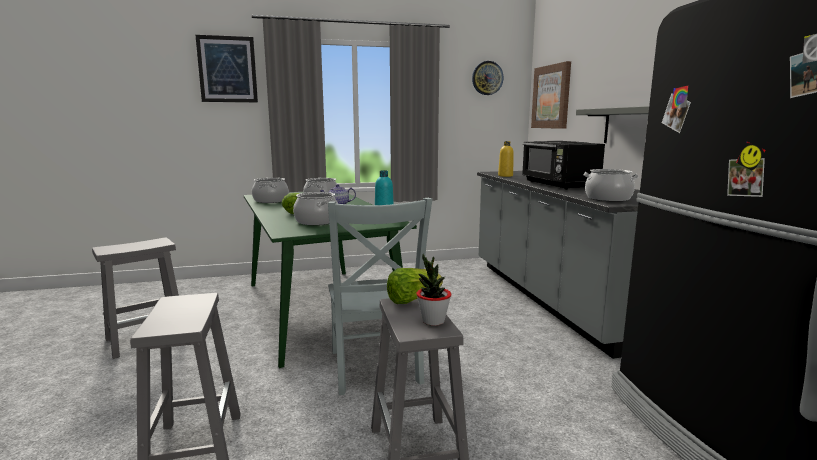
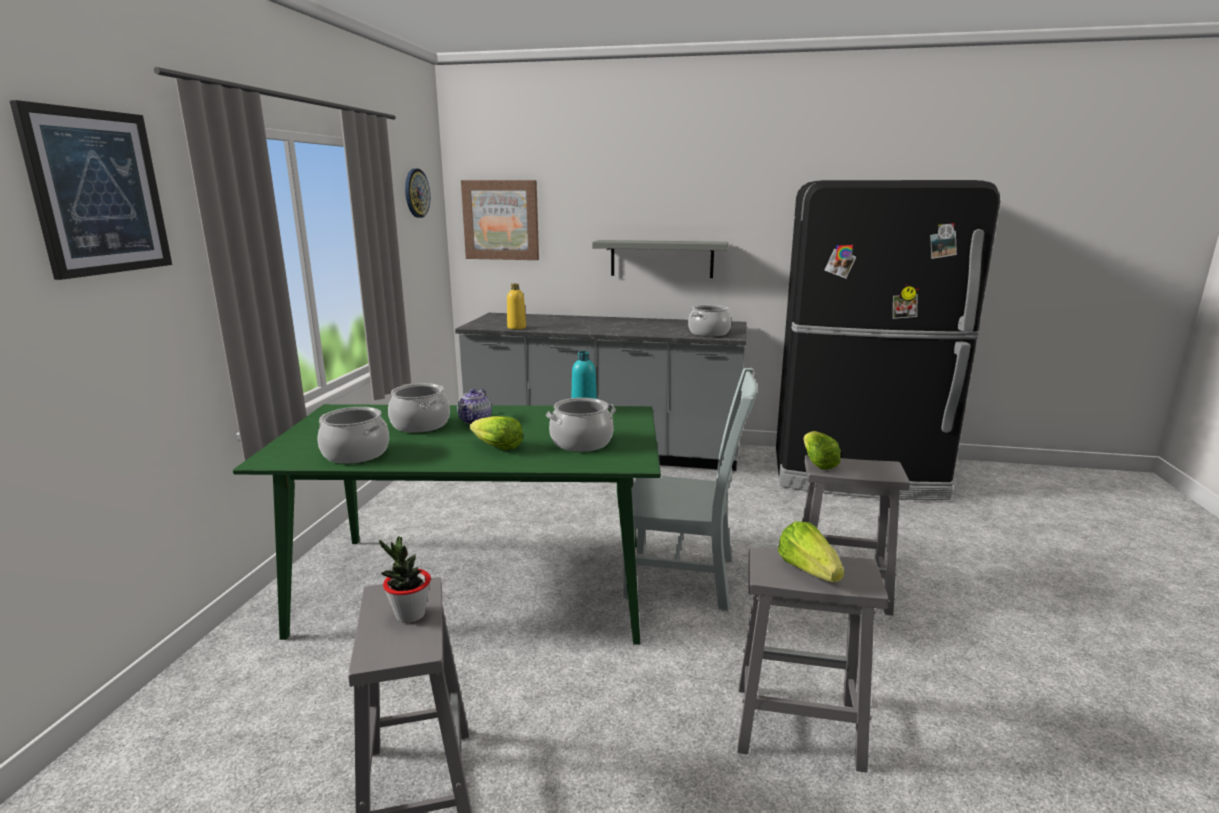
camera: 65 degrees left, 5 degrees up
(178, 311) = (808, 571): none -> lettuce
(433, 321) = (869, 465): potted plant -> potted plant (410, 614)
(559, 185) = (614, 328): black microwave -> none

